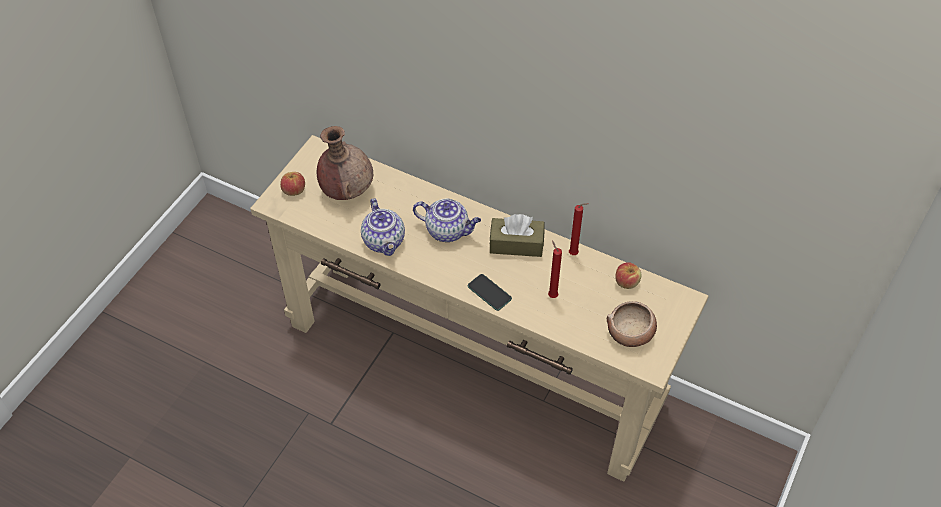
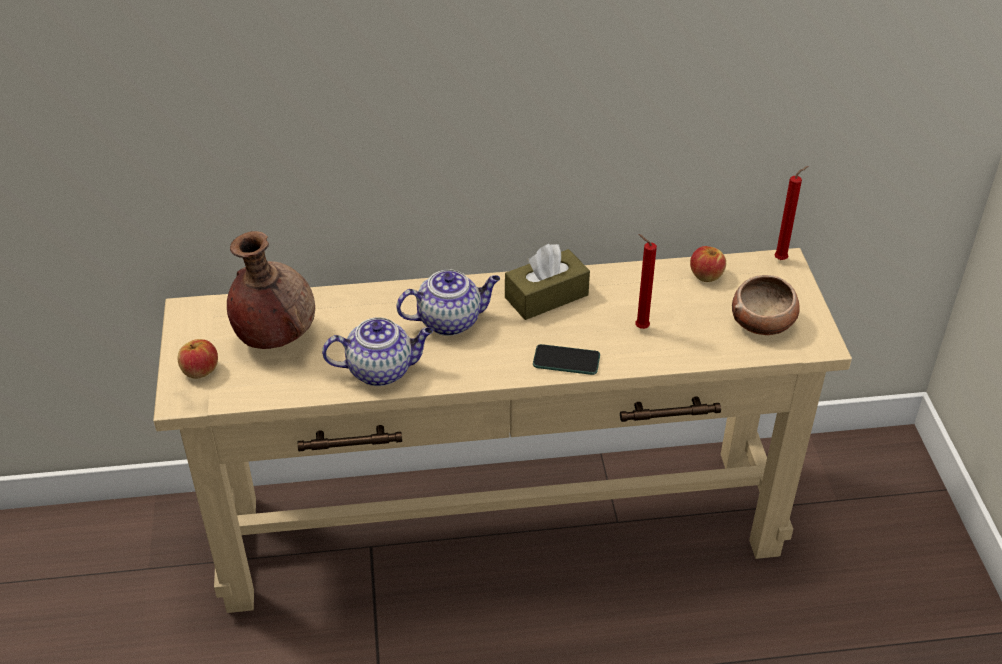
camera: 35 degrees left, 10 degrees down
(384, 242) = (381, 370): teapot -> teapot turned 45 degrees counterclockwise
(575, 254) = (622, 275): red candle -> red candle (782, 259)

